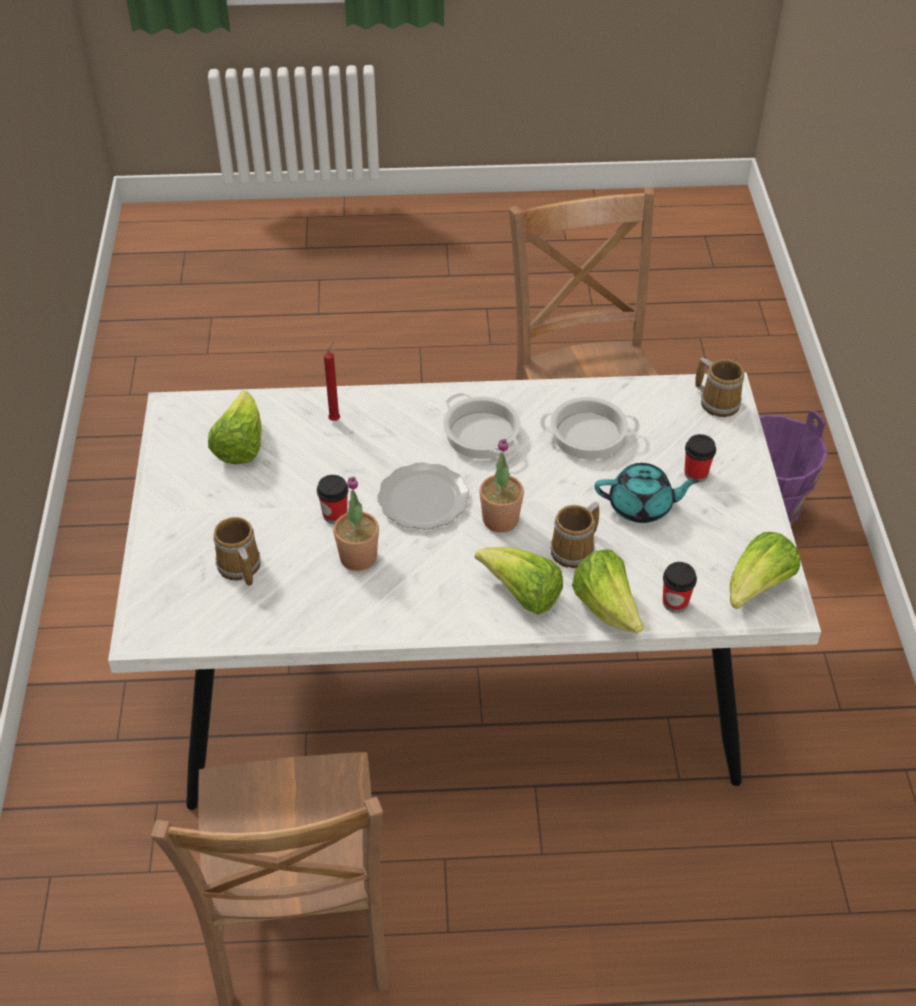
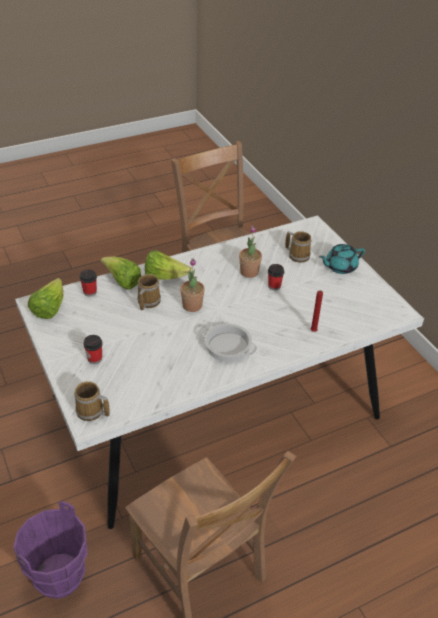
camera: 155 degrees right, 5 degrees down
(240, 446) = (348, 304): lettuce -> none
(422, 498) = (237, 304): plate -> none
(587, 435) = (167, 363): cooking pot -> none
(641, 506) = (120, 332): turquoise teapot -> turquoise teapot (340, 267)

